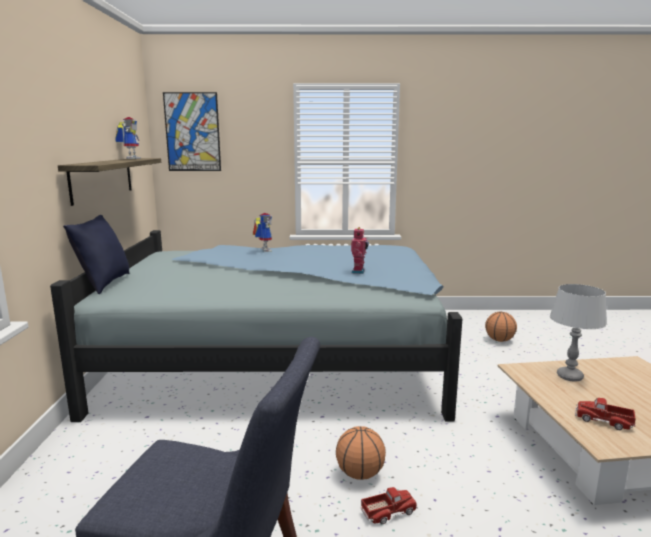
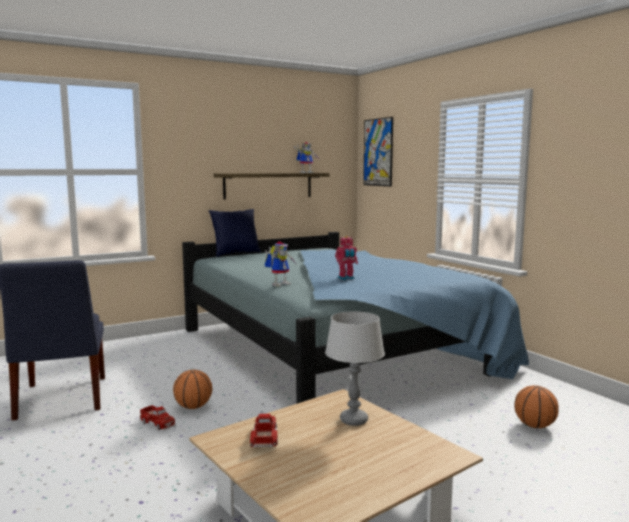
camera: 60 degrees right, 5 degrees down
(263, 250) = (364, 256): toy robot -> toy robot (280, 284)

